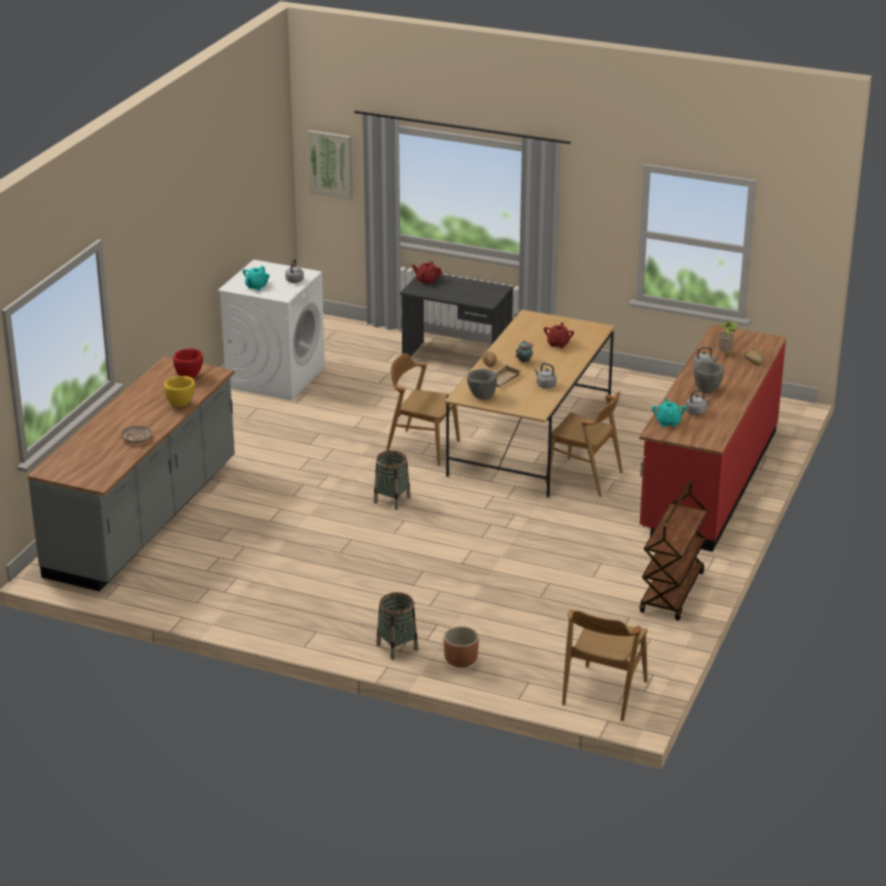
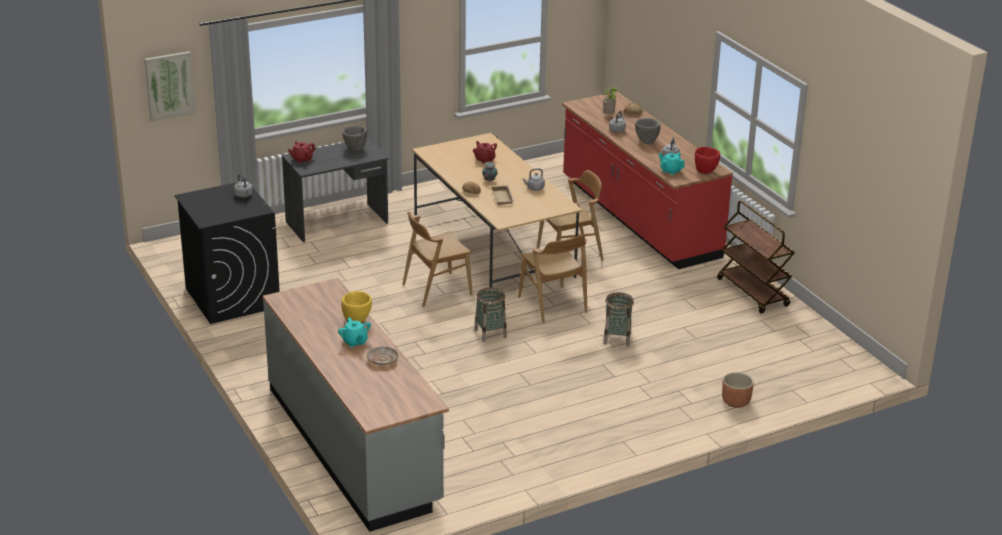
camera: 50 degrees left, 0 degrees up
(189, 376) = (316, 299): red bowl -> red bowl (705, 171)
(256, 286) = (224, 212): turquoise teapot -> turquoise teapot (355, 342)
(275, 377) = (232, 297): white washing machine -> black washing machine
(397, 647) = (687, 418): basket -> basket (617, 338)
(481, 397) = (514, 215): grey bowl -> grey bowl (355, 148)
(604, 693) = (837, 369): brown chair -> brown chair (552, 305)

